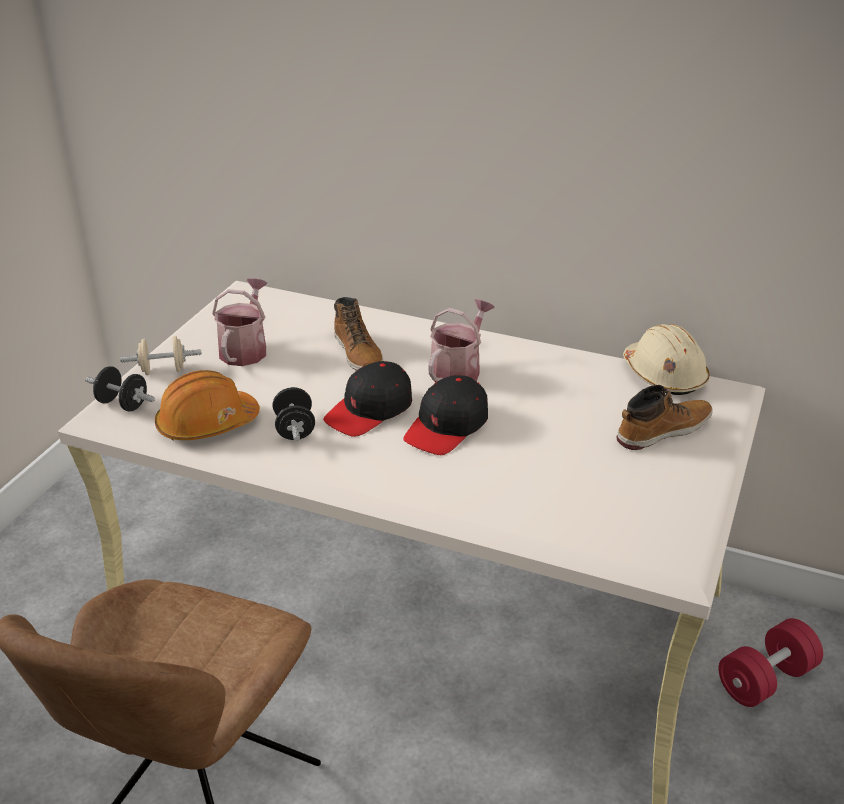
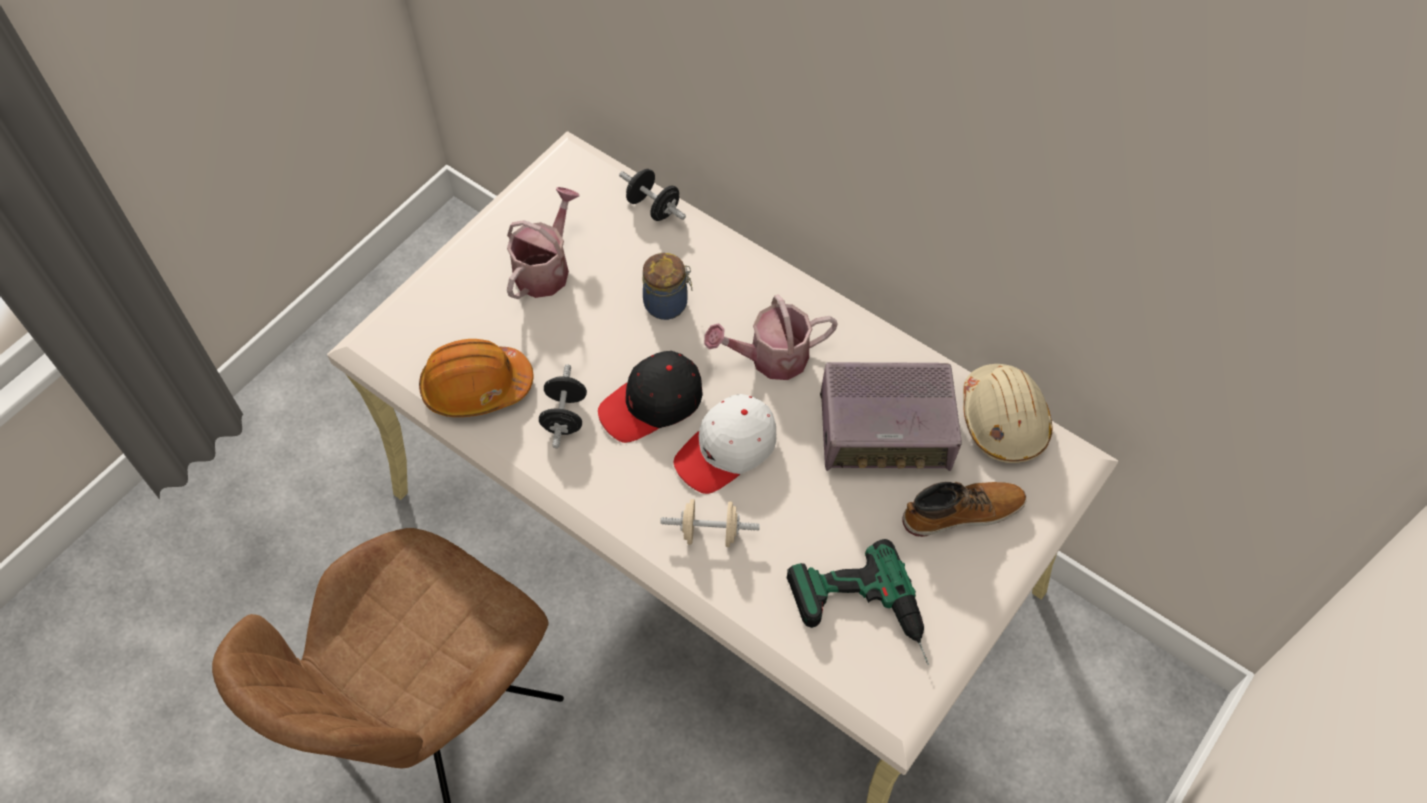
camera: 15 degrees right, 25 degrees up
(123, 404) = (397, 334): black dumbbell -> black dumbbell (653, 207)
(163, 370) = (449, 287): beige dumbbell -> beige dumbbell (710, 532)
(358, 353) = (668, 304): boot -> jar
(447, 427) = (727, 450): black cap -> white cap
(458, 370) = (770, 358): watering can -> watering can turned 150 degrees counterclockwise
(575, 396) = (886, 432): none -> radio
(616, 508) = (861, 619): none -> power drill
(766, 679) = (1046, 717): red dumbbell -> none

